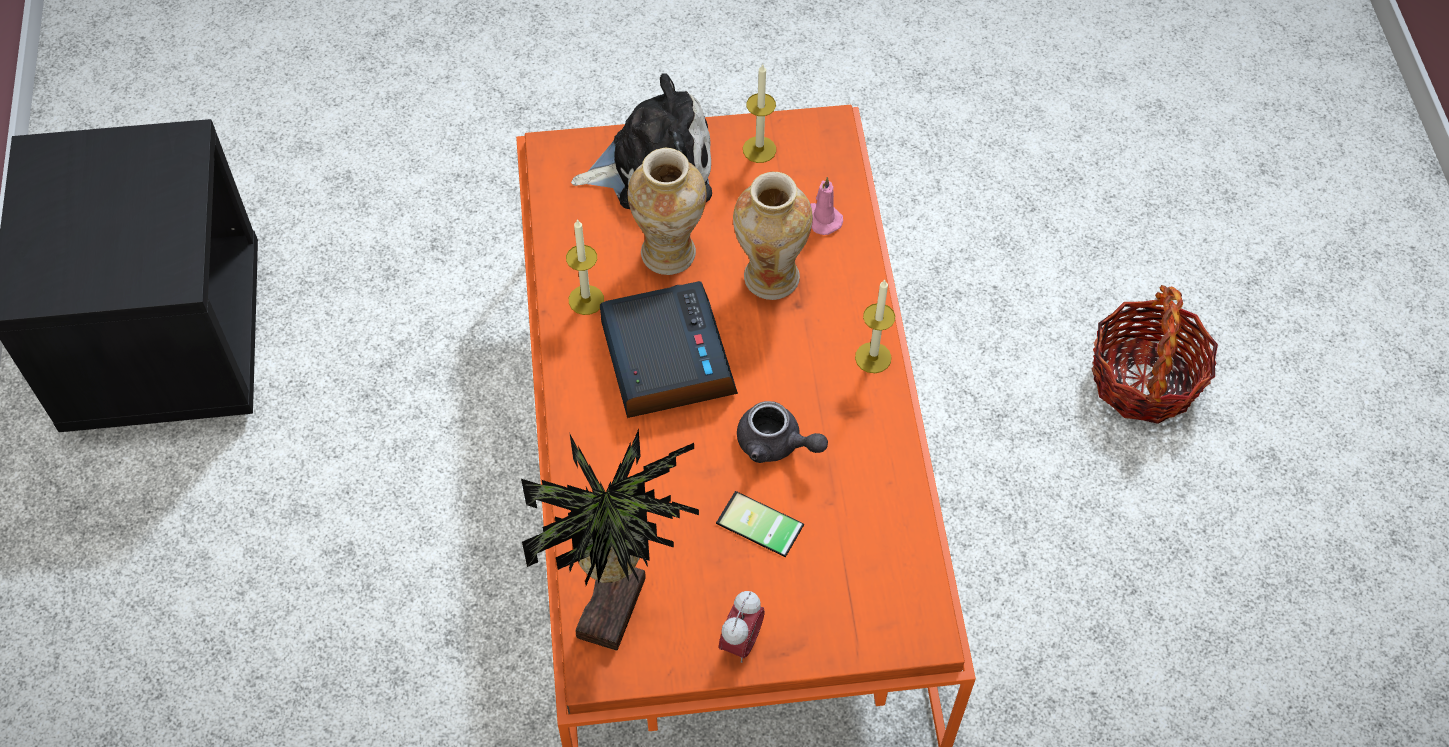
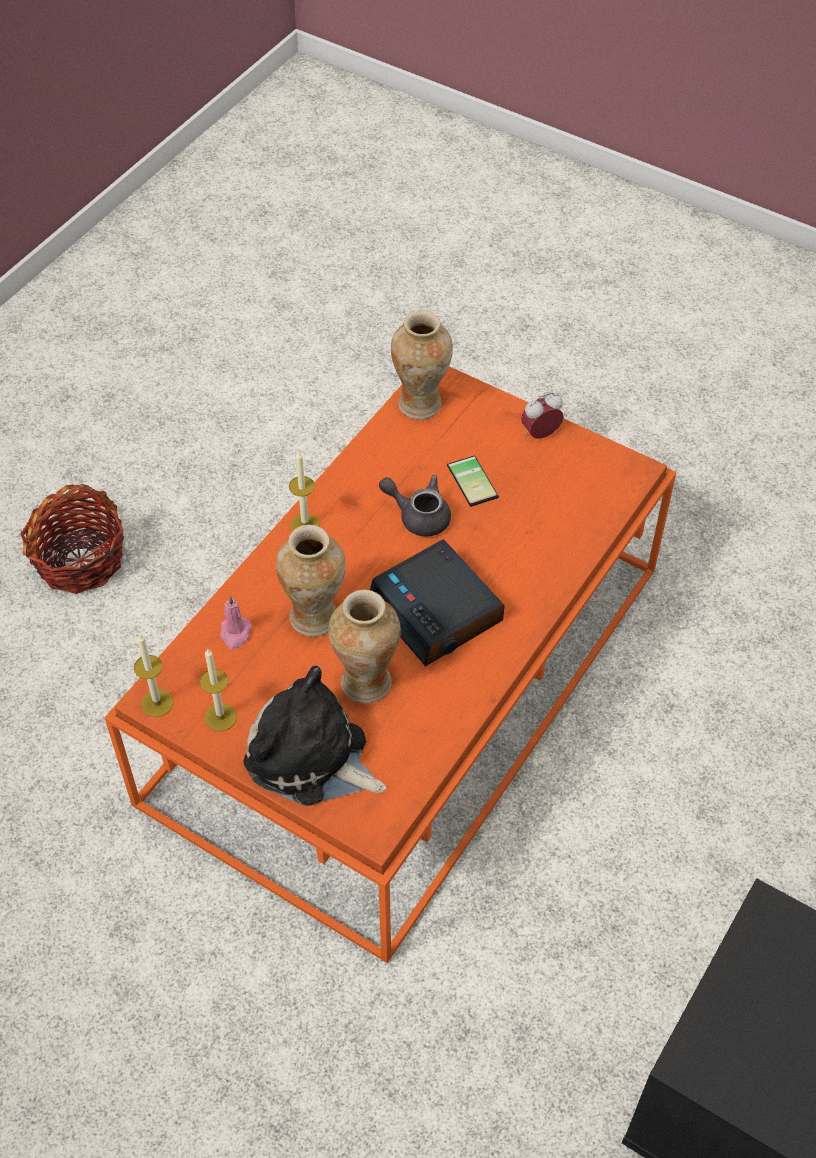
camera: 140 degrees left, 5 degrees down
(586, 300) = (455, 688): candle -> candle (157, 703)
(618, 608) = (597, 491): potted plant -> none
(665, 358) = (437, 611): alarm clock -> alarm clock turned 60 degrees counterclockwise
(776, 444) = (418, 516): grey teapot -> grey teapot turned 45 degrees counterclockwise
(904, 583) = (421, 405): none -> vase

